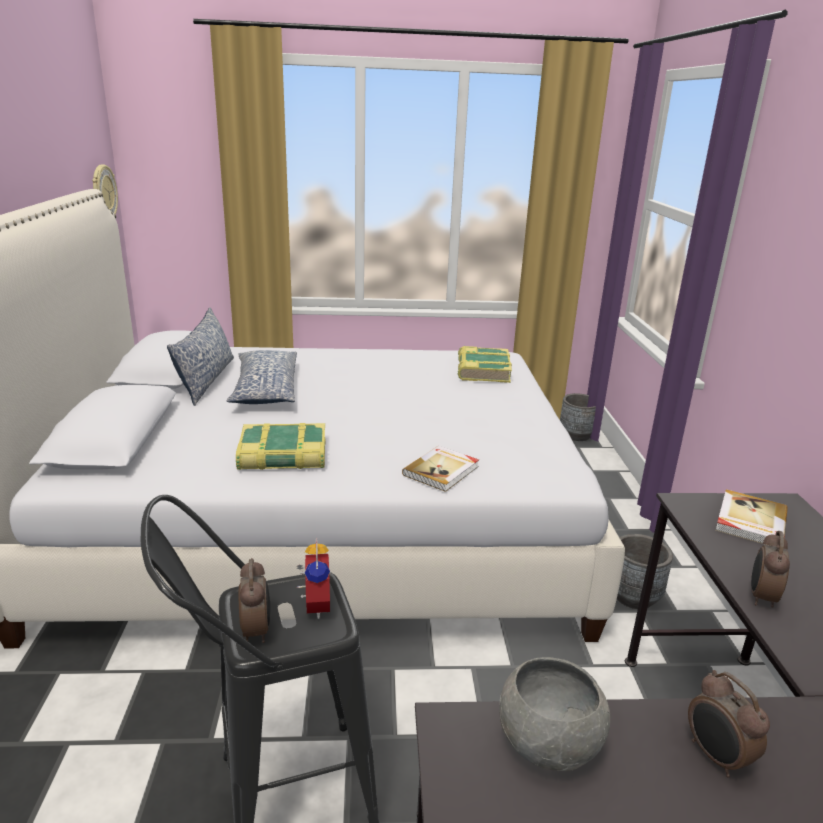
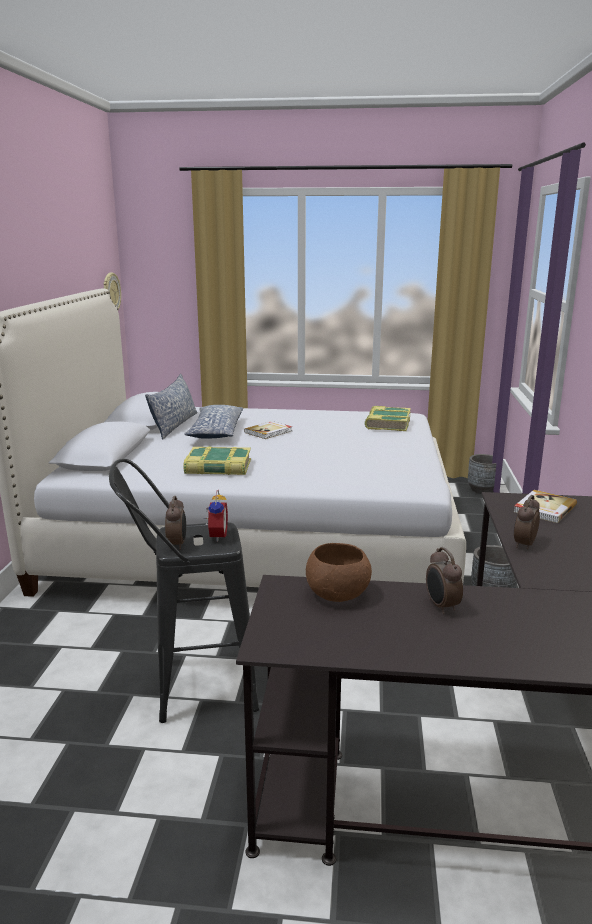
camera: 10 degrees right, 5 degrees down
(442, 470) = (330, 479): book -> book (269, 432)
(549, 743) = (338, 594): grey bowl -> brown bowl

